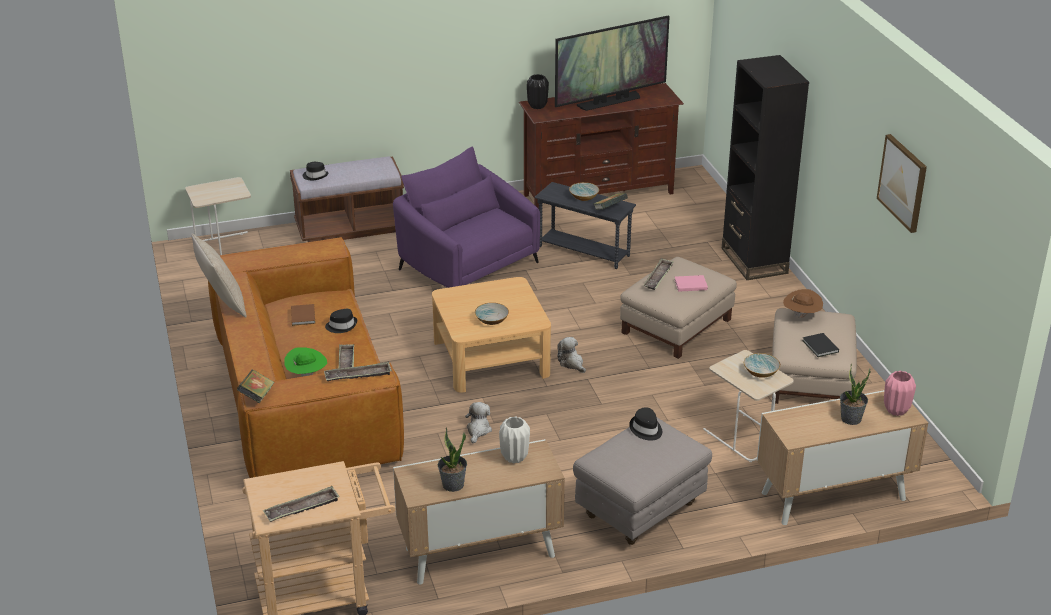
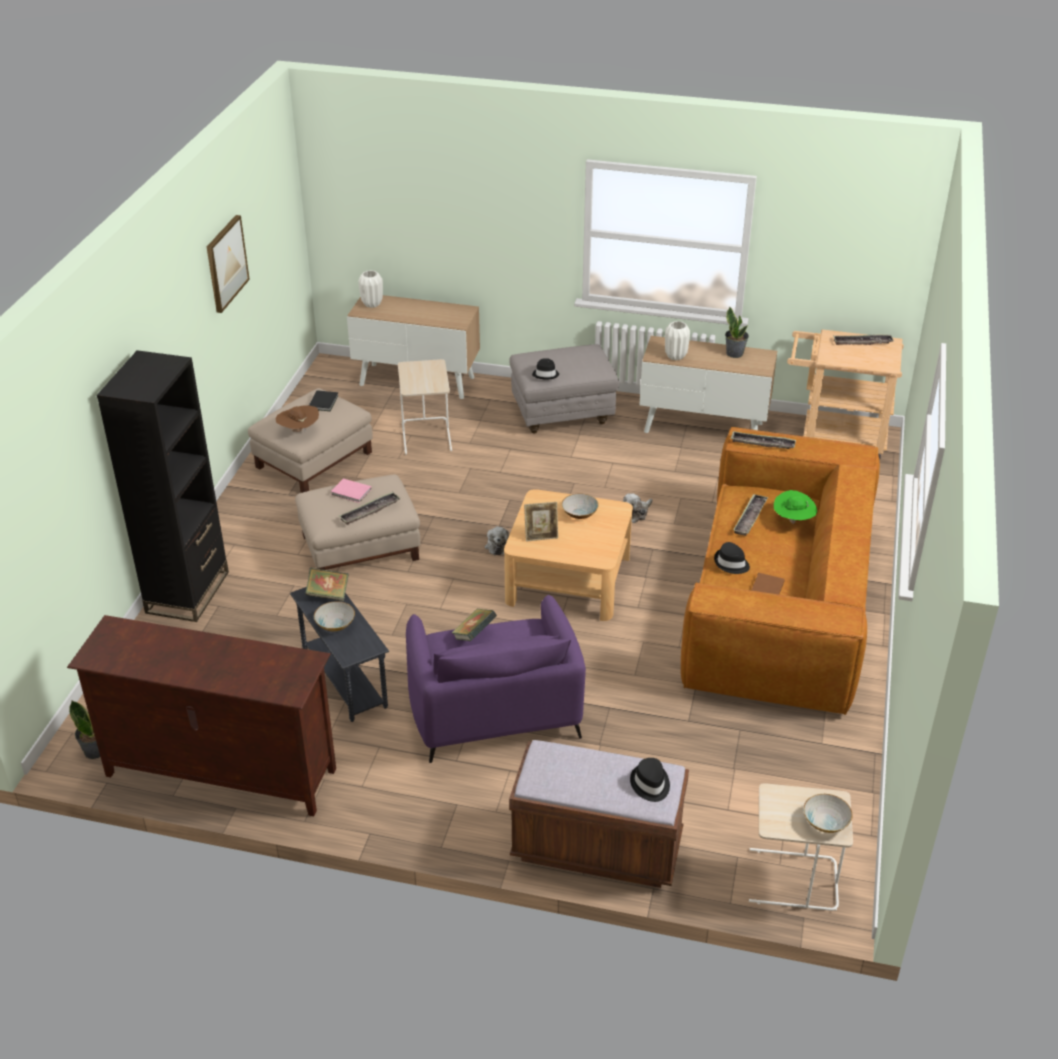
camera: 150 degrees left, 5 degrees up
(222, 303) = (865, 564): beige pillow -> none
(257, 396) = (862, 454): book -> book (474, 634)
(506, 295) = (541, 536): none -> picture frame
(537, 106) = (290, 685): black vase -> none
(609, 101) = (188, 654): television -> none
(761, 372) = (414, 374): bowl -> bowl (825, 822)
(851, 419) = (410, 309): potted plant -> potted plant (95, 750)
(896, 410) = (372, 304): pink vase -> white vase

